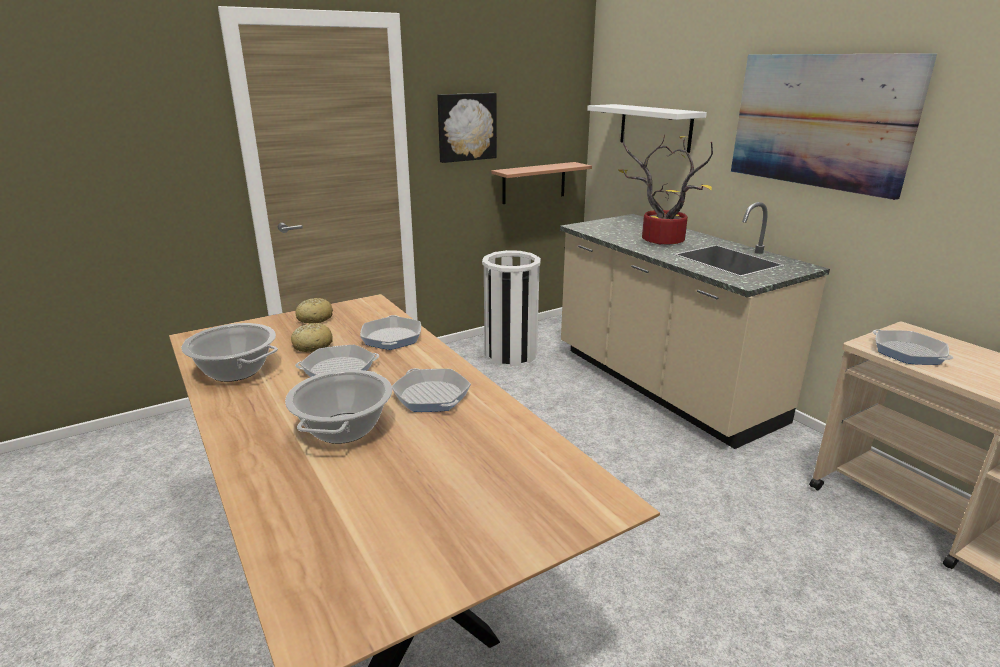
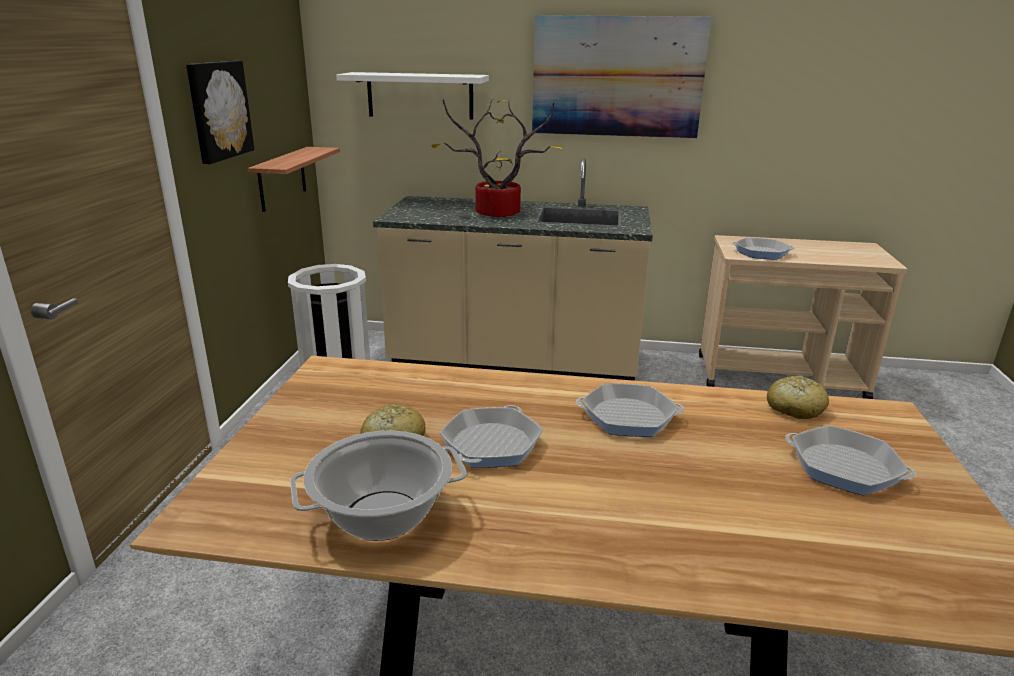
camera: 50 degrees left, 0 degrees up
(315, 318) = (308, 413): bread -> bread (794, 408)
(344, 429) = (647, 486): cooking pot -> none
(391, 338) = (453, 390): frying pan -> frying pan (844, 467)

